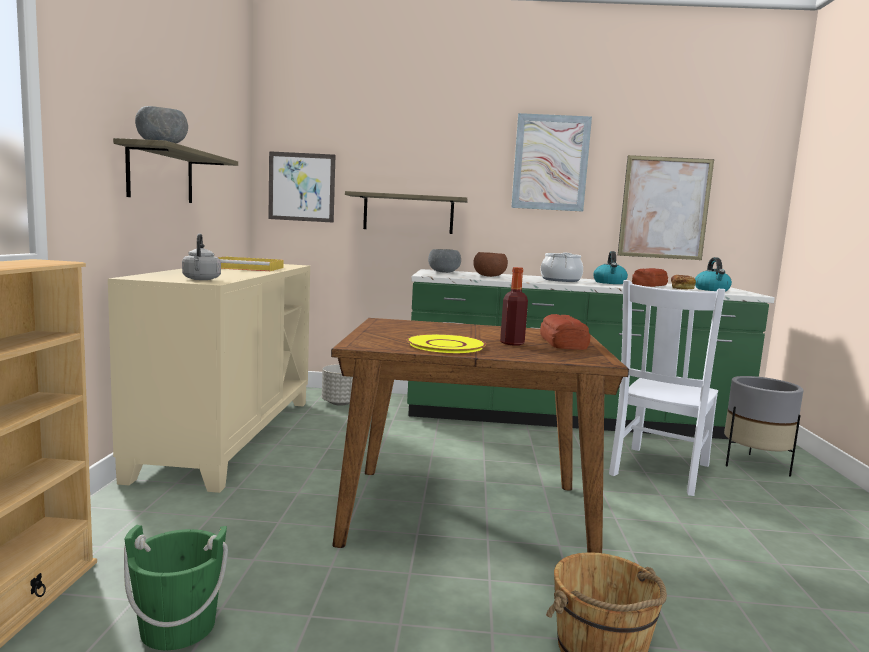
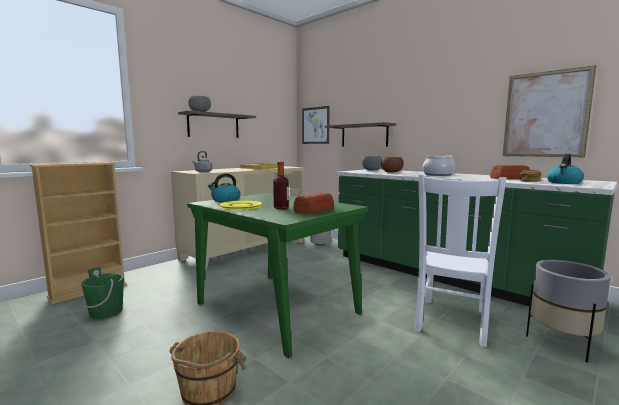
camera: 40 degrees right, 0 degrees up
(464, 513) = (276, 307): brown dining table -> green dining table
(550, 163) = (449, 91): picture -> none
(609, 283) = (476, 176): kettle -> kettle (225, 200)
(658, 471) = (451, 322): white chair -> white chair turned 45 degrees counterclockwise

